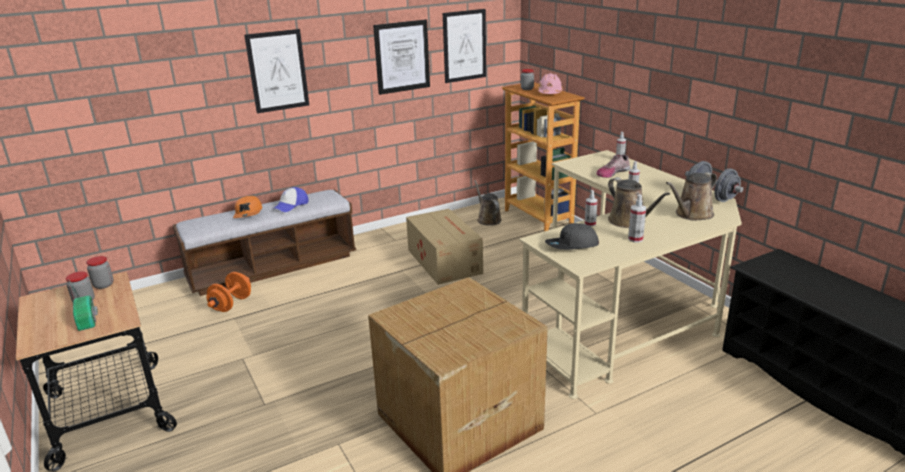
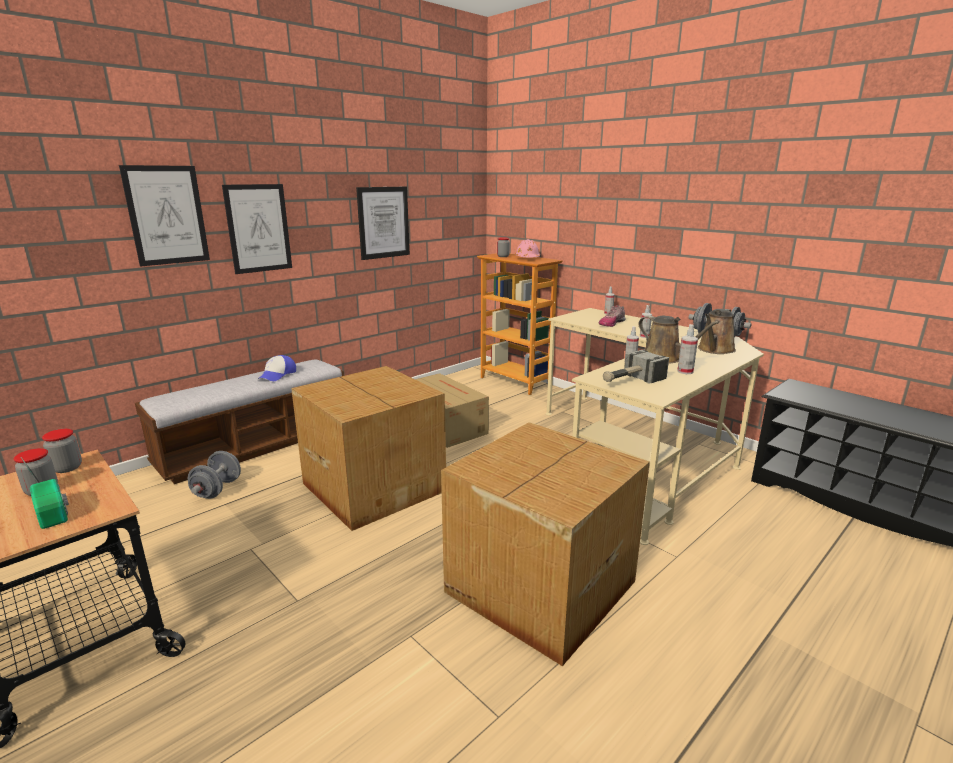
camera: 15 degrees left, 5 degrees down
(231, 304) = (217, 489): orange dumbbell -> grey dumbbell
(248, 213) = (230, 385): orange cap -> none
(358, 315) = (374, 486): none -> cardboard box
(464, 46) = (439, 216): picture -> picture (167, 215)
(488, 219) = (468, 386): brown watering can -> none
(572, 246) = (630, 381): grey cap -> hammer

